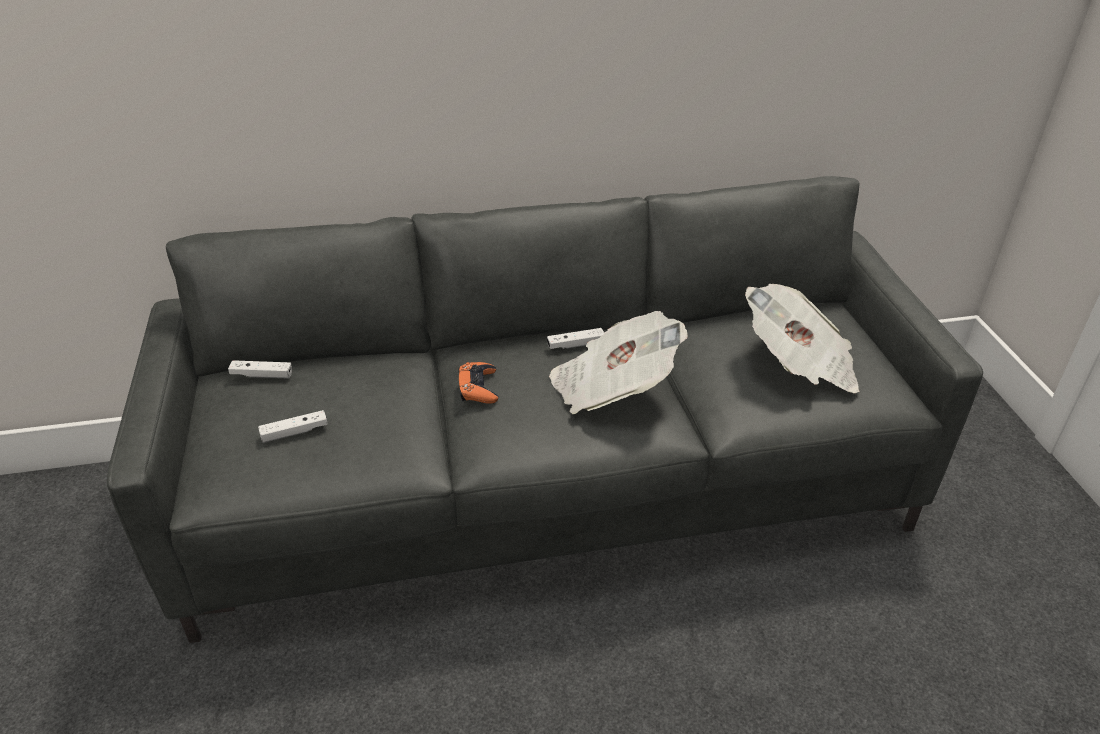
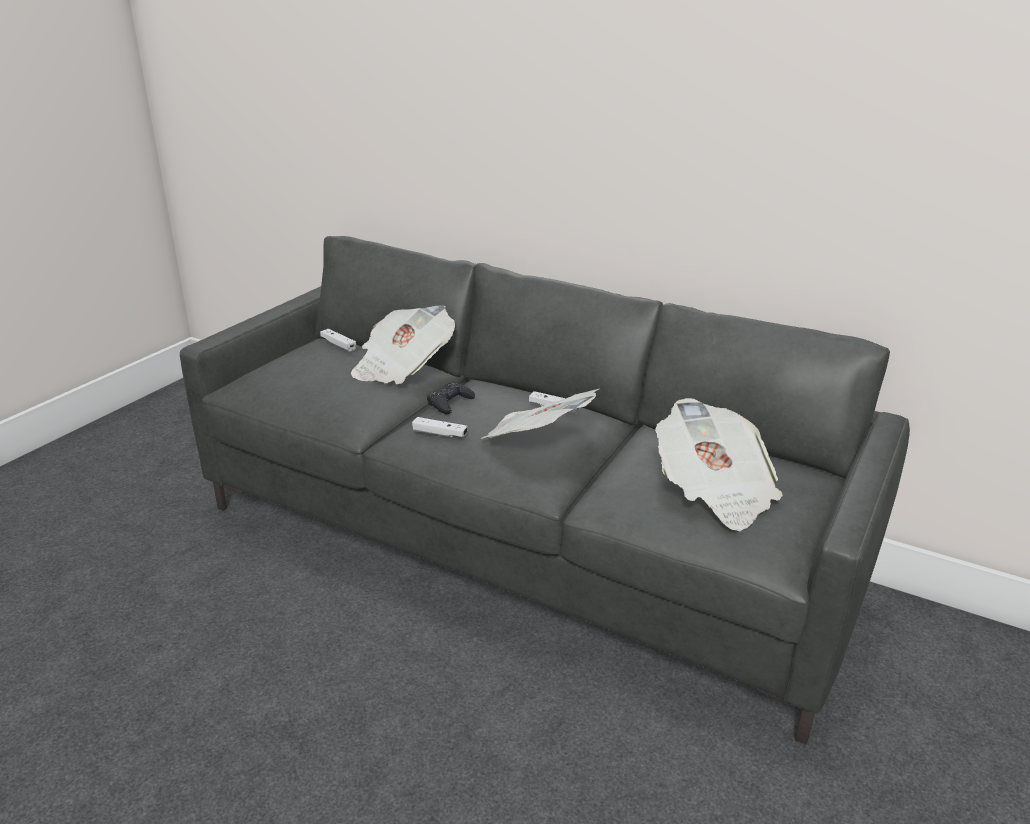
camera: 40 degrees right, 10 degrees down
(294, 432) = (311, 377): white game controller -> white game controller (439, 434)
(376, 369) = (402, 367): none -> newspaper
(478, 388) = (450, 403): orange game controller -> black game controller

